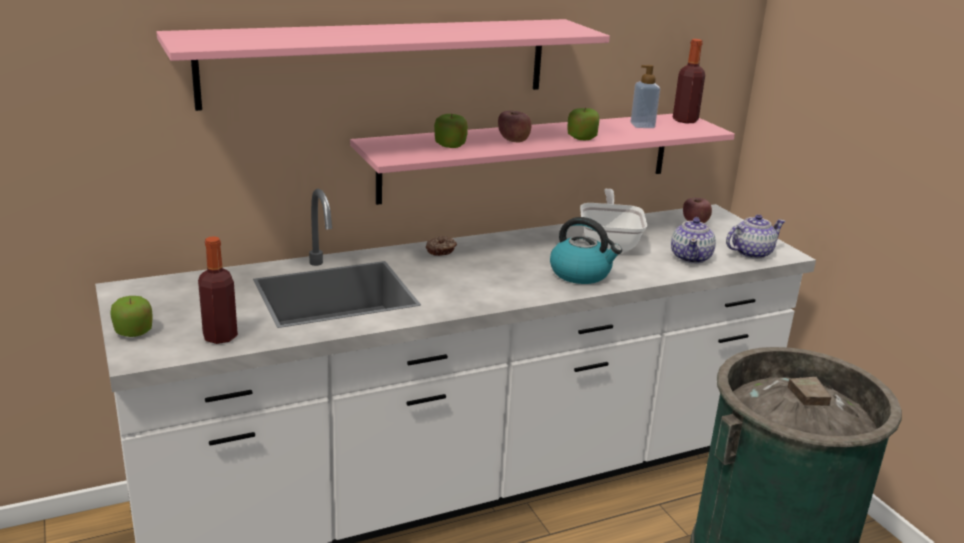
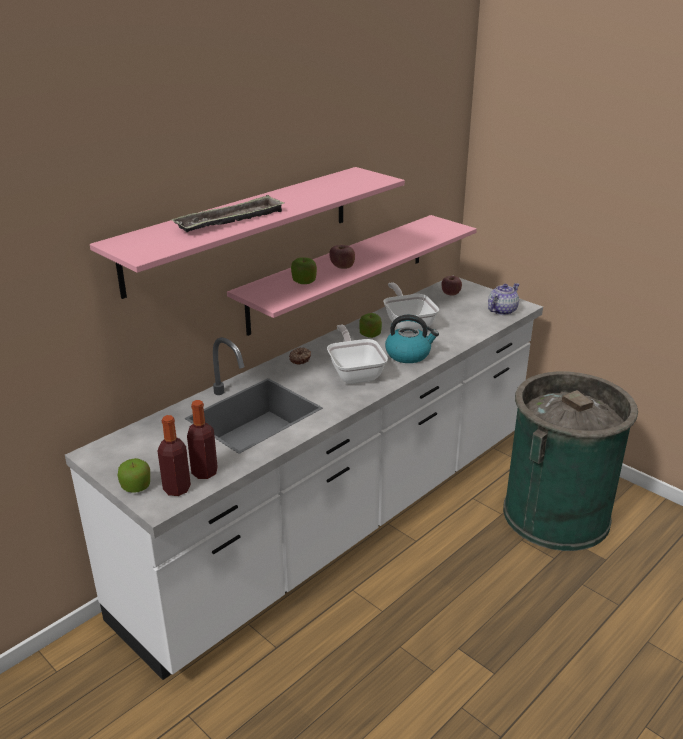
camera: 20 degrees left, 5 degrees up
(338, 36) = (230, 221): none -> tray
(495, 278) = (355, 373): none -> frying pan
(582, 137) = (385, 254): apple -> apple (370, 334)
(642, 125) = (414, 234): soap dispenser -> none
(685, 120) = (436, 223): bottle -> bottle (177, 489)
(691, 257) = (468, 323): teapot -> none

